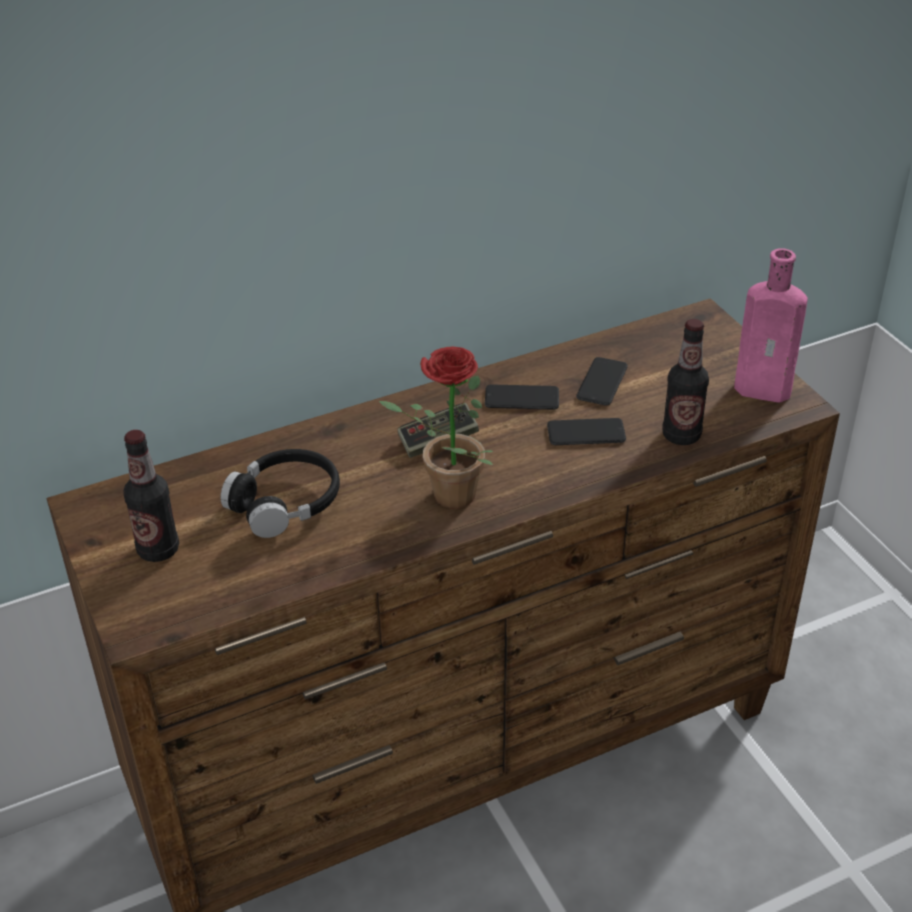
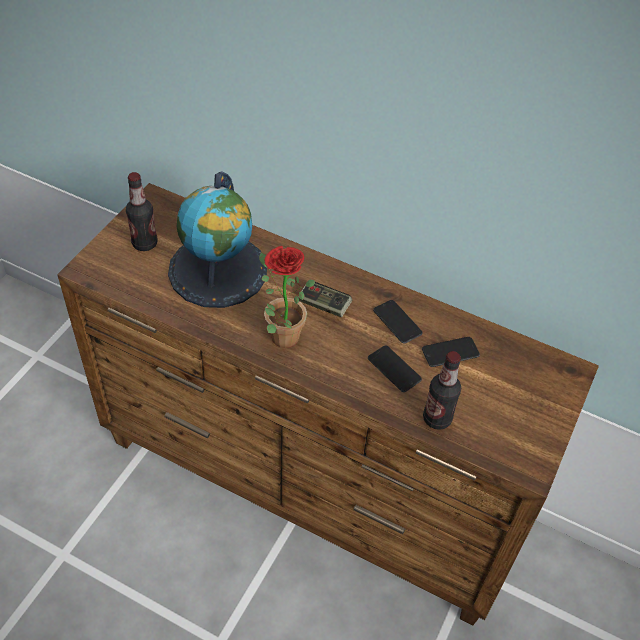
camera: 50 degrees right, 10 degrees up
(285, 502) = (218, 270): black headphones -> globe
(767, 390) = (528, 443): pink bottle -> none

